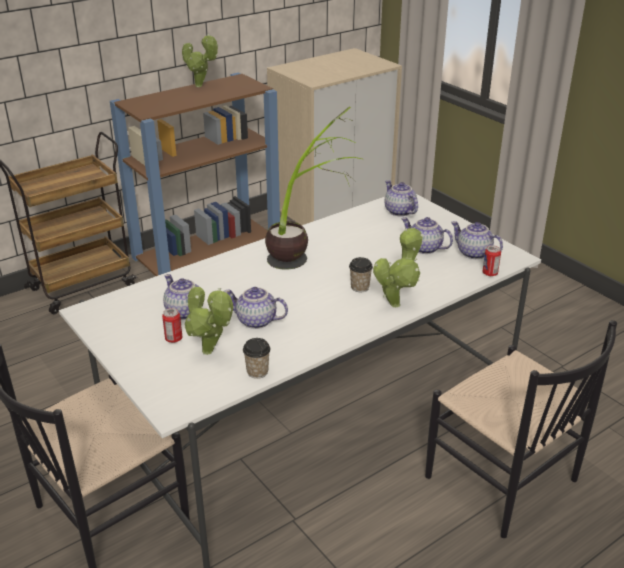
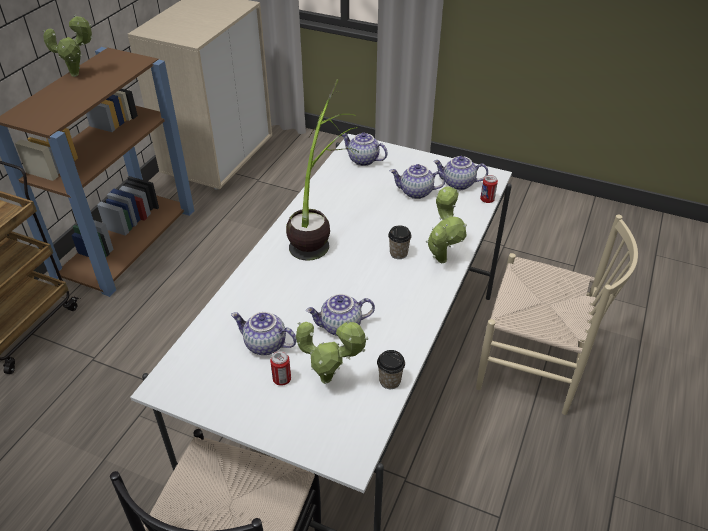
camera: 30 degrees left, 10 degrees up
(505, 483) = (535, 367): black chair -> beige chair

